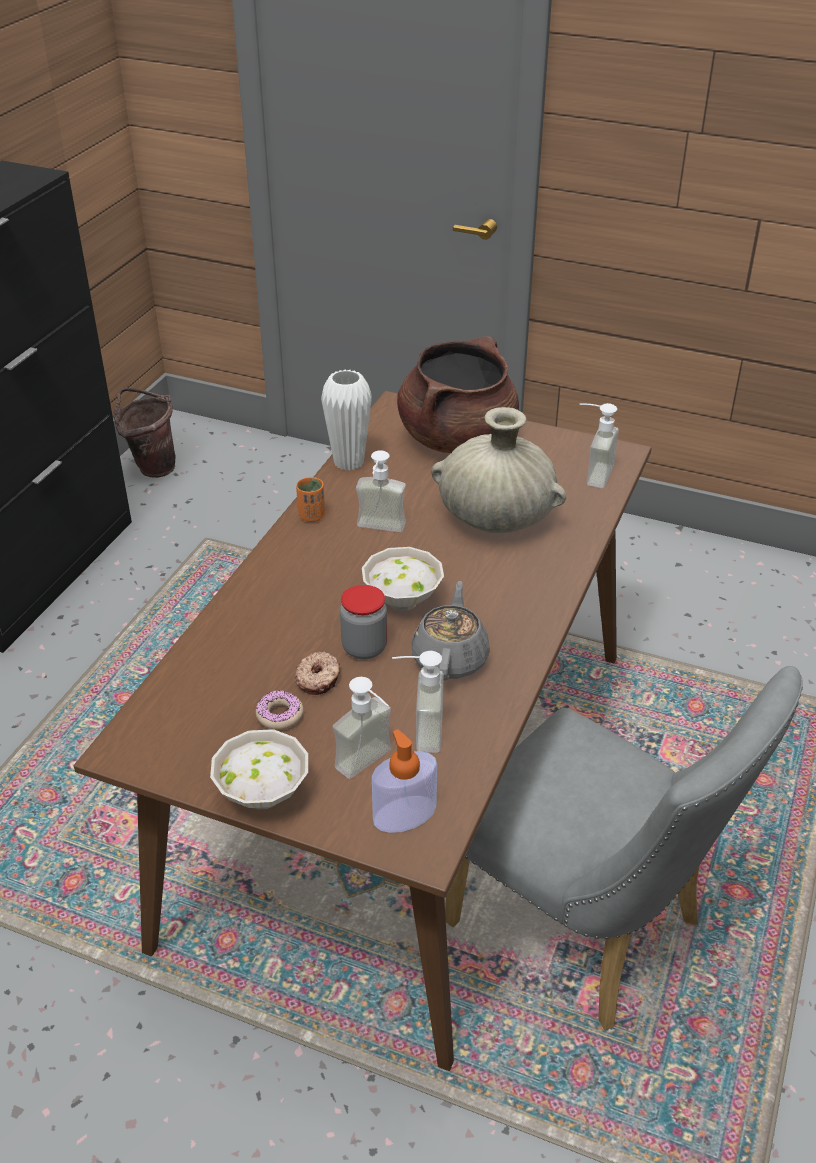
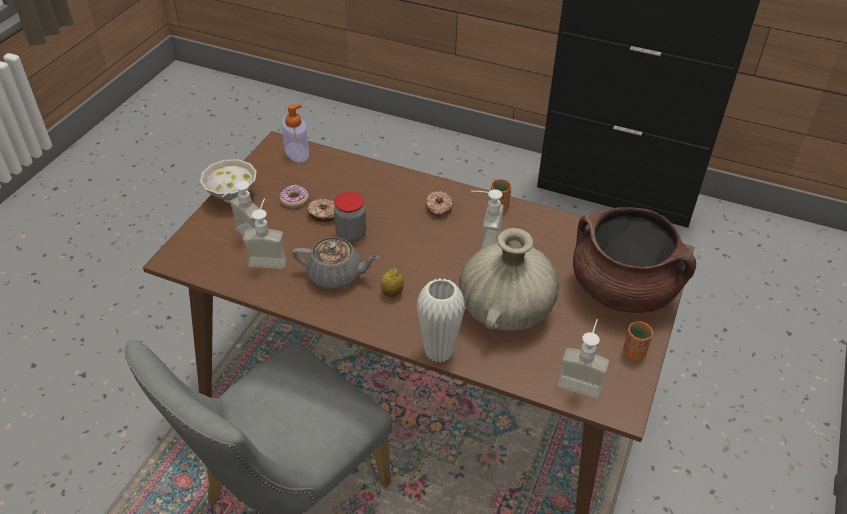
camera: 90 degrees right, 5 degrees up
(151, 467) = (763, 230): brown bucket -> none
(310, 567) = (438, 208): none -> donut
(348, 462) = (573, 225): white vase -> white vase (439, 352)
(401, 602) = (398, 252): white bowl -> none
(404, 814) = (202, 251): soap dispenser -> soap dispenser (297, 152)
(479, 605) = (392, 293): none -> lemon
(546, 440) = (634, 352): none -> orange cup

